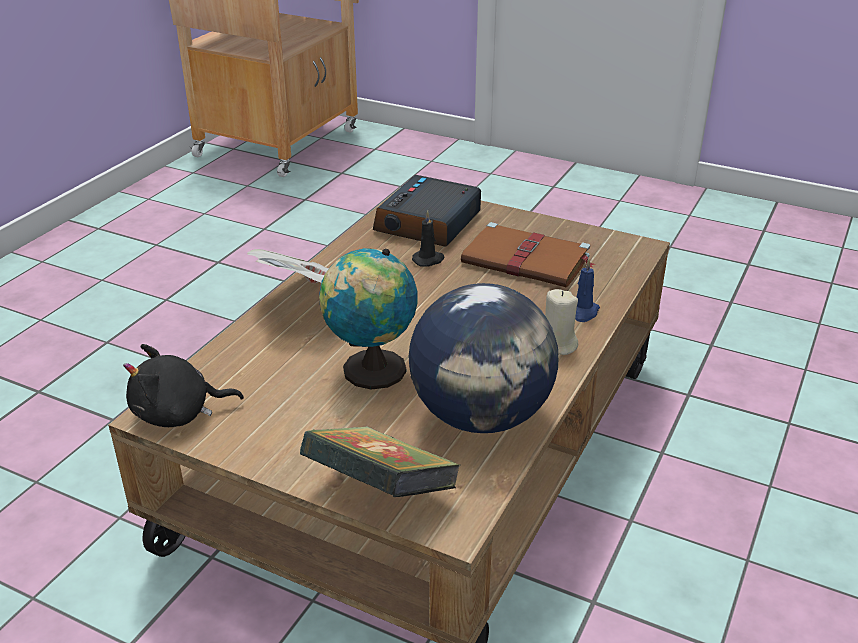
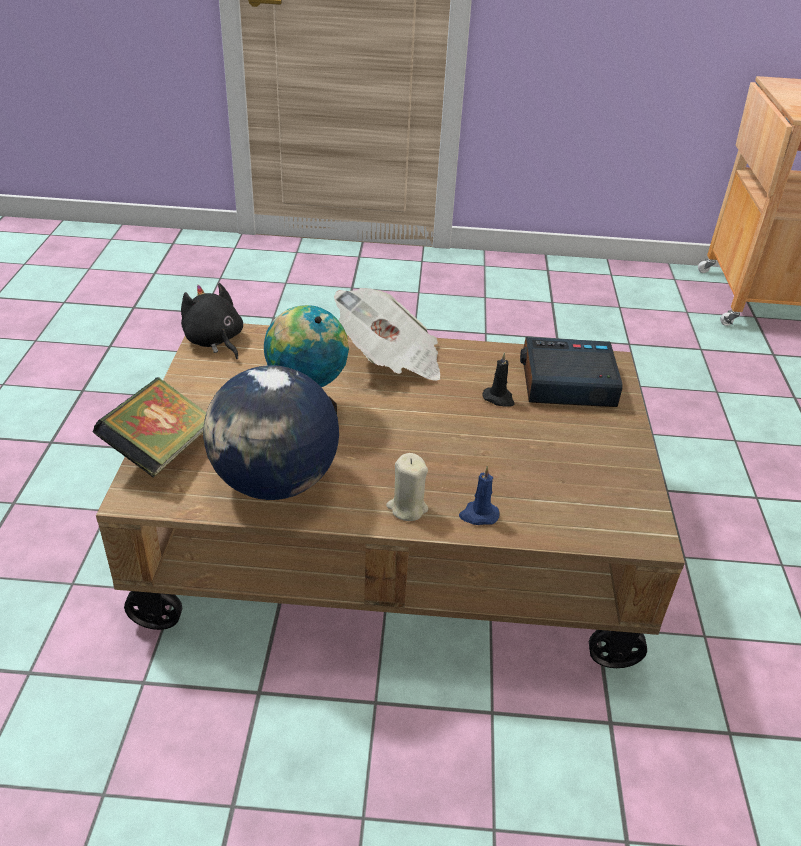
camera: 65 degrees right, 5 degrees up
(528, 260) = (548, 459): brown book -> none

